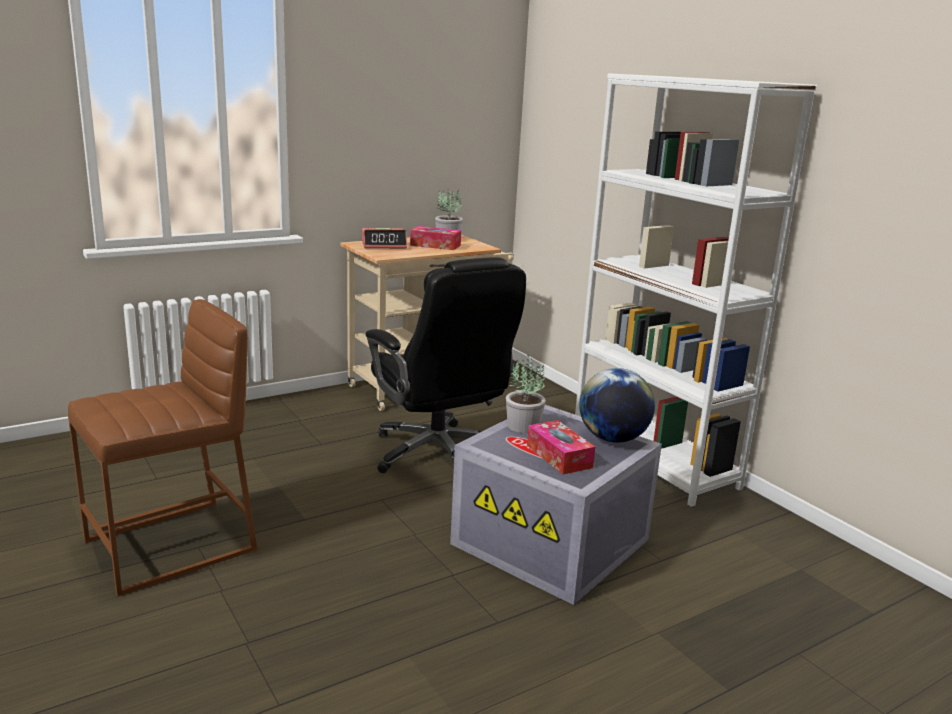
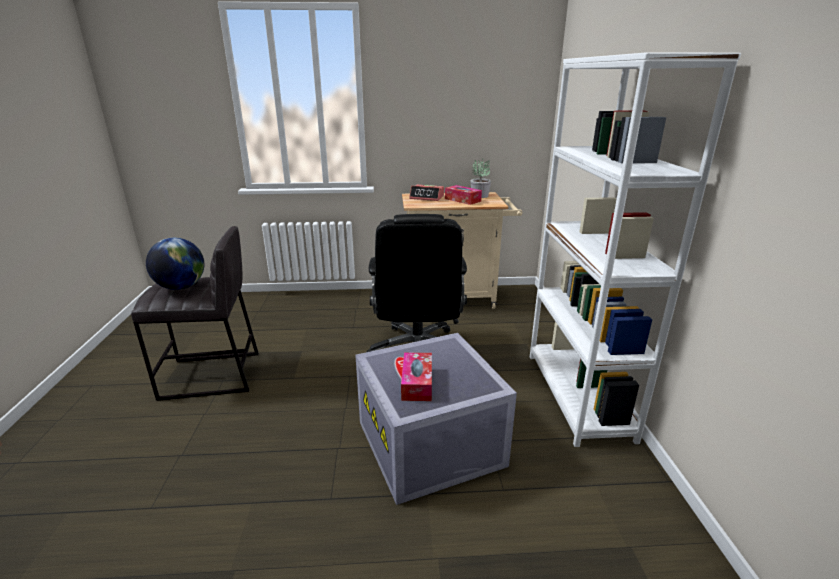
camera: 30 degrees right, 5 degrees up
(173, 546) = (212, 376): brown stool -> grey stool
(522, 426) = (421, 349): potted plant -> none
(612, 438) = (478, 377): globe -> globe (181, 287)

